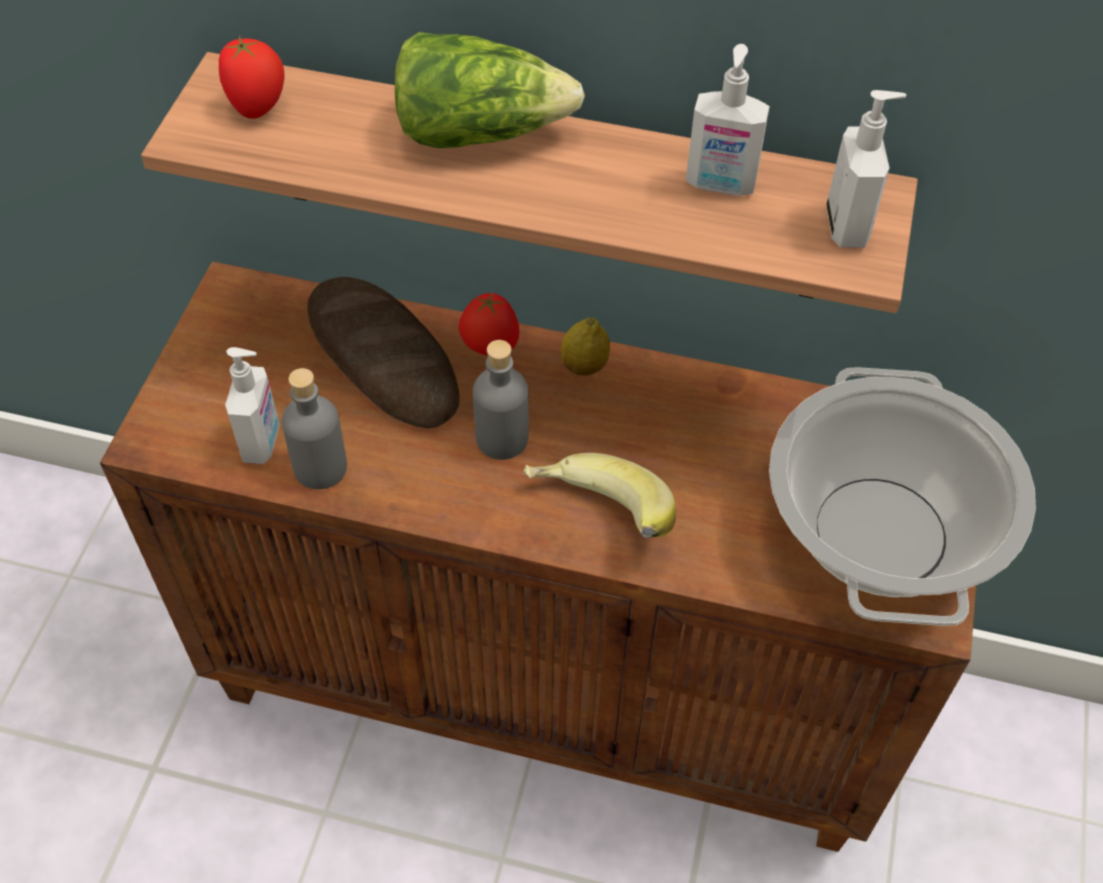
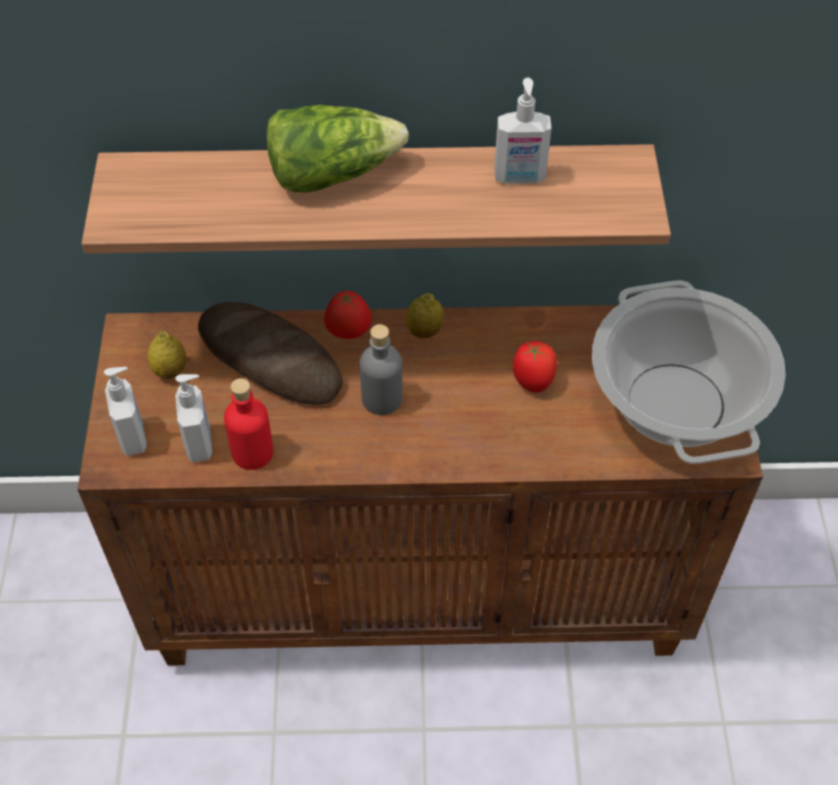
camera: 15 degrees left, 0 degrees up
(258, 107) = (157, 188): tomato -> tomato (532, 381)
(260, 345) = (170, 370): none -> lemon
(320, 467) = (252, 452): grey bottle -> red bottle
(596, 519) = (471, 442): banana -> none
(848, 226) = (618, 189): soap dispenser -> soap dispenser (134, 437)

